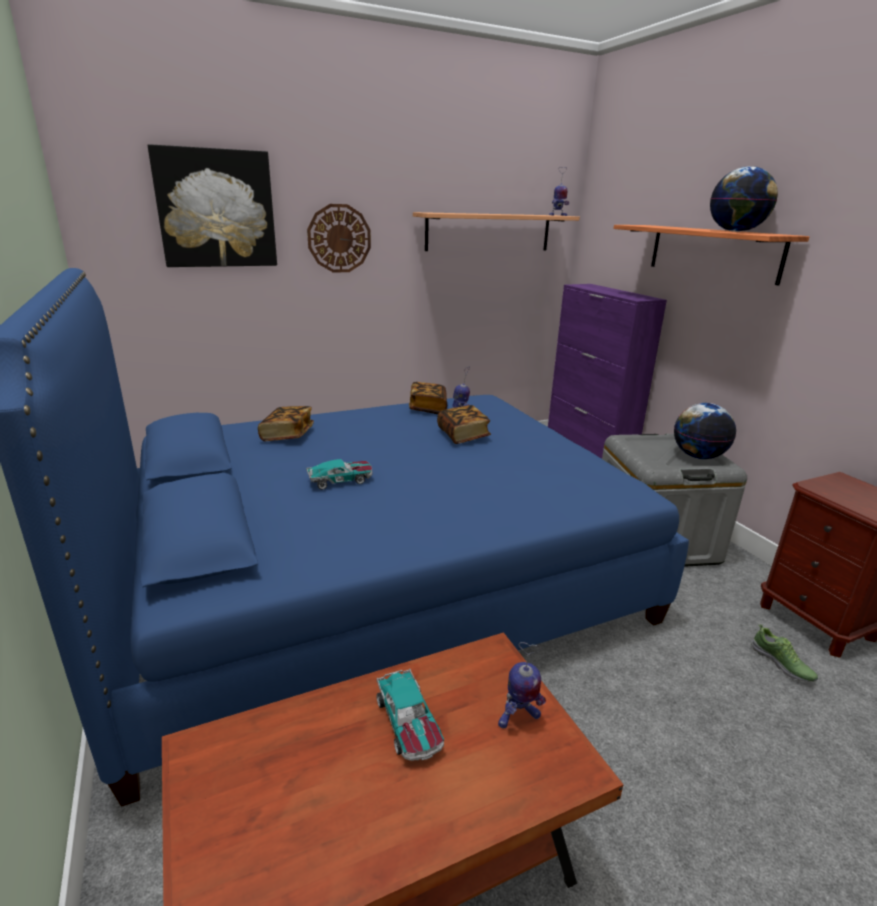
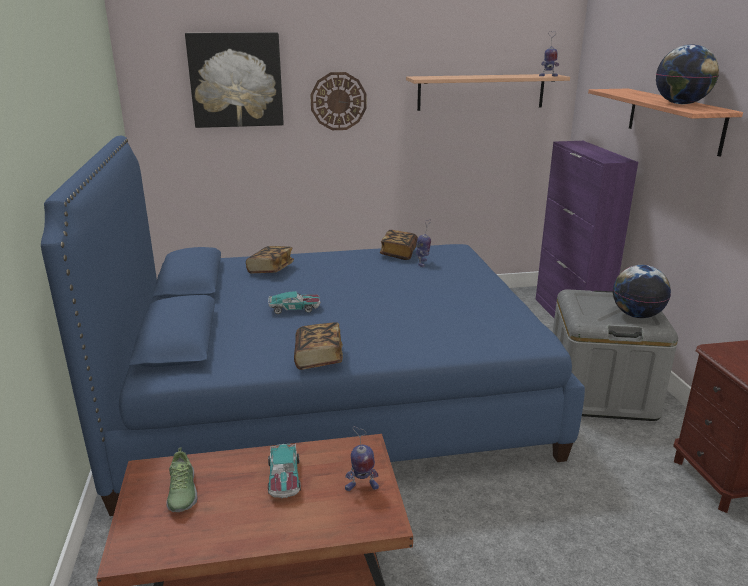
camera: 15 degrees right, 0 degrees up
(463, 435) = (415, 280): book -> book (318, 358)
(781, 664) = (663, 509): shoe -> shoe (181, 493)

